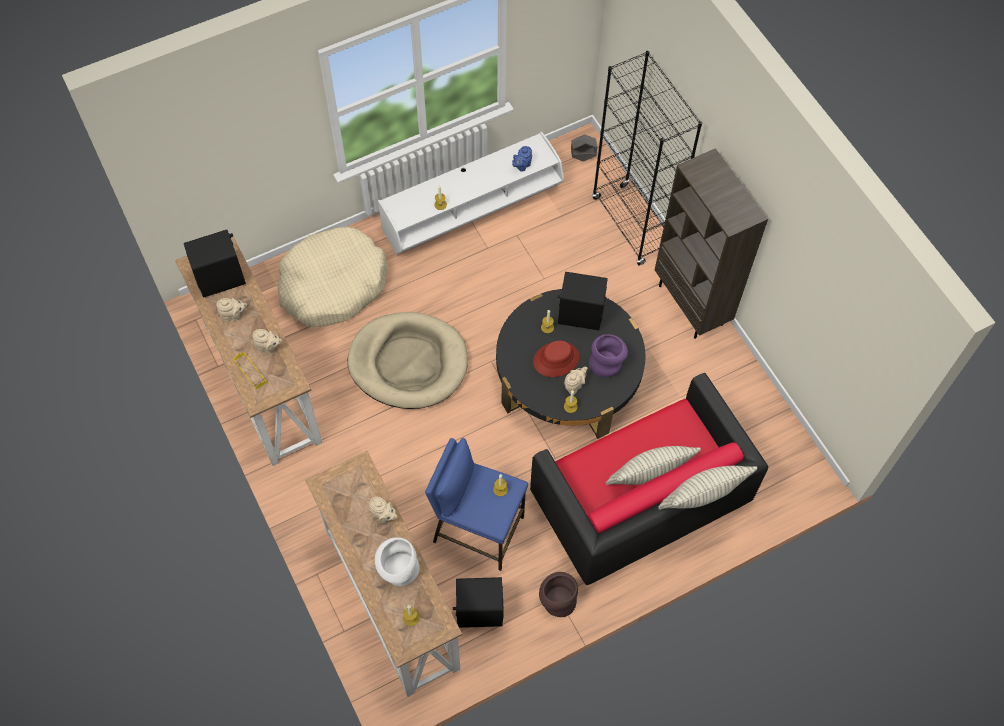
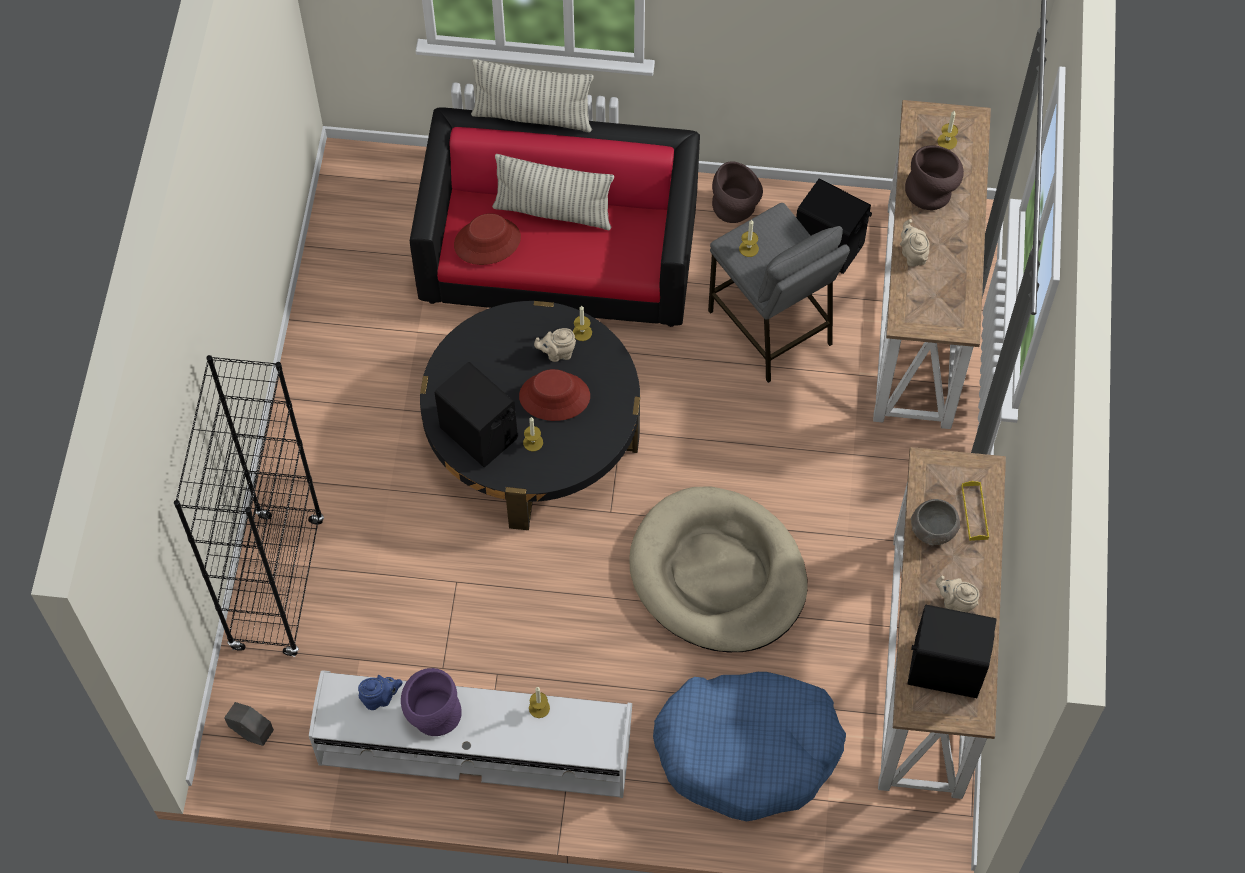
camera: 145 degrees left, 0 degrees up
(268, 347) = (933, 531): beige teapot -> grey bowl
(332, 285) = (748, 750): beige dog bed -> blue dog bed
(398, 571) = (932, 191): white vase -> brown vase
(478, 529) = (770, 327): blue stool -> grey stool
(606, 362) = (497, 357): purple vase -> purple vase (432, 714)
(671, 429) = (487, 241): none -> red hat
(691, 305) = (302, 430): brown bookcase -> none

